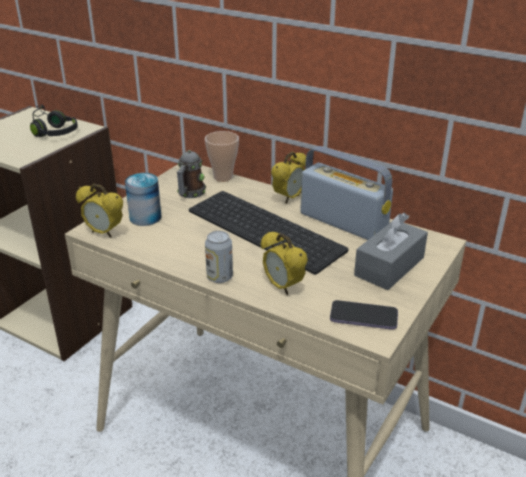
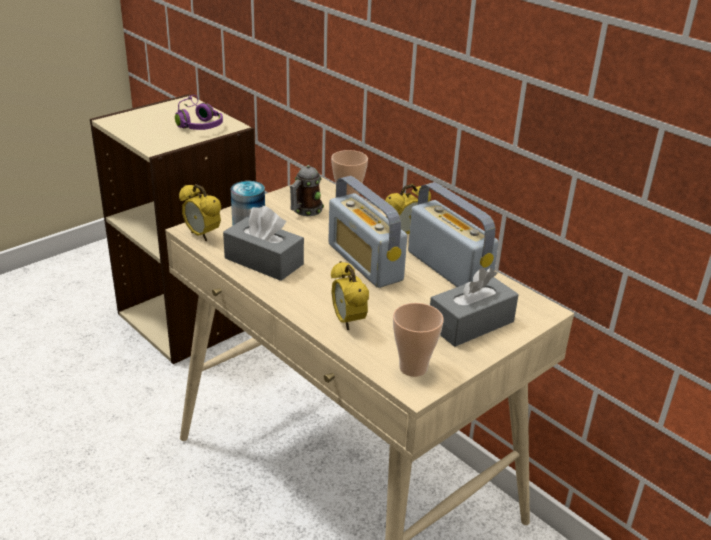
camera: 15 degrees right, 0 degrees up
(52, 130) = (198, 123): black headphones -> purple headphones
(176, 246) = (264, 261): none -> grey tissue box
(219, 277) = (290, 300): can -> none
(268, 229) = (364, 262): keyboard -> radio
(363, 317) = (413, 368): phone -> cup

